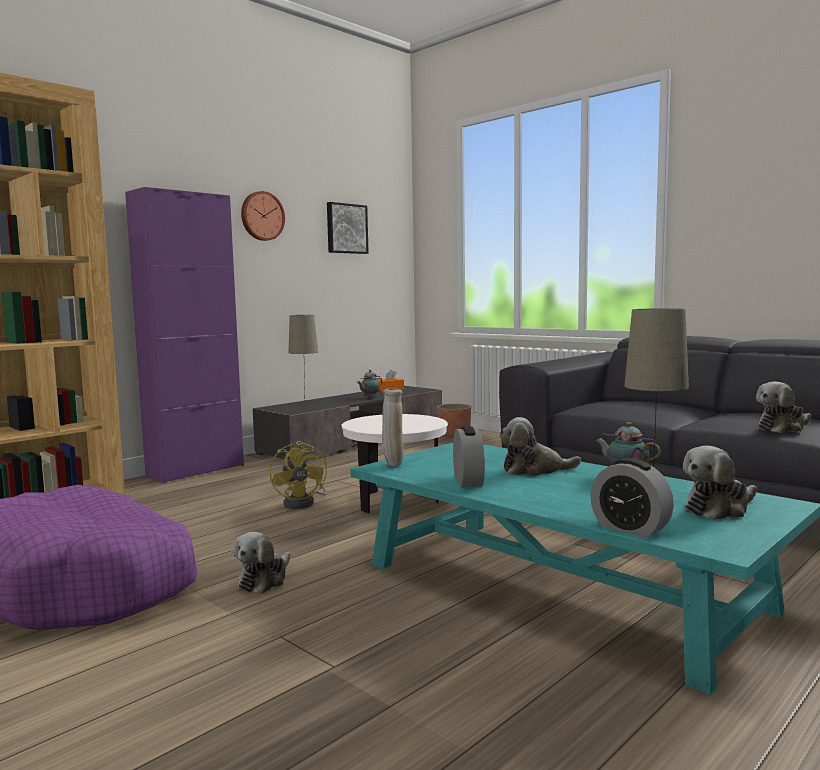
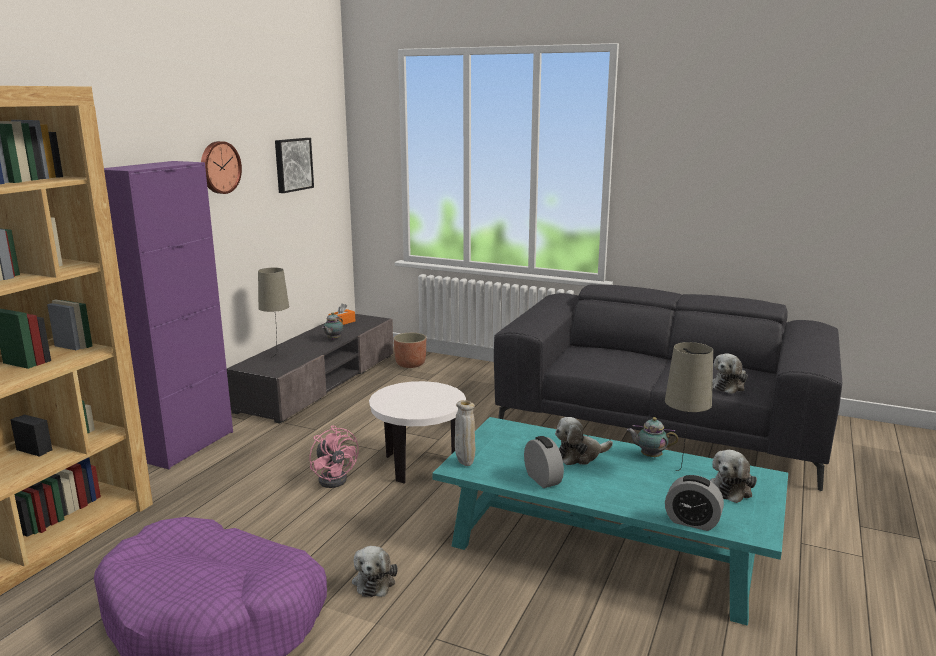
camera: 20 degrees left, 10 degrees up
(303, 502) = (335, 478): yellow fan -> pink fan

